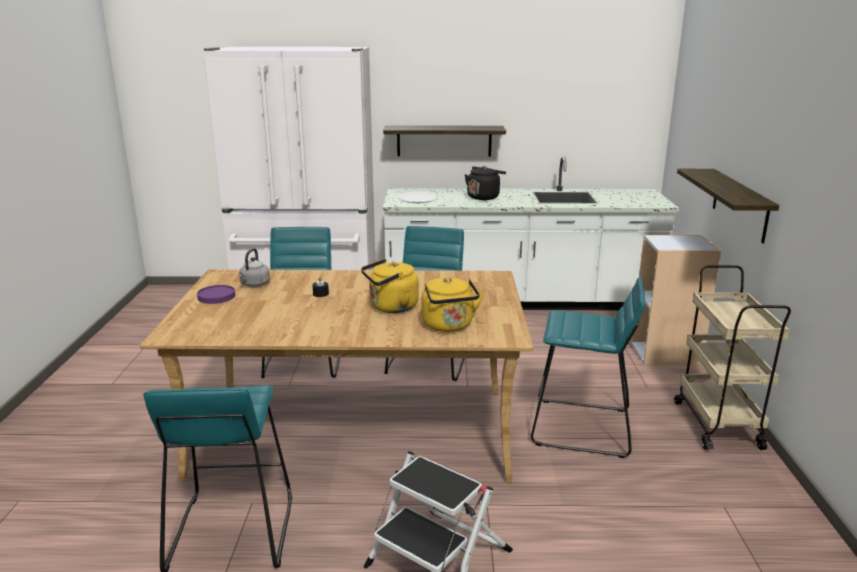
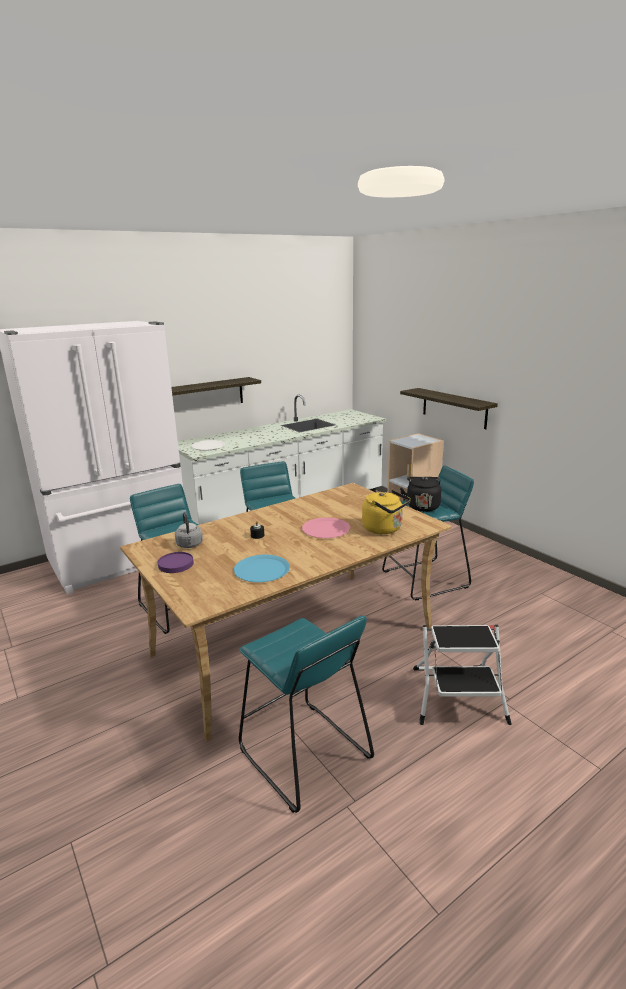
camera: 35 degrees left, 0 degrees up
(268, 324) = (261, 570): none -> blue plate
(391, 307) = (326, 529): yellow kettle -> pink plate
(484, 197) = (255, 435): black kettle -> black kettle (422, 506)
(717, 425) = (486, 550): beige cart -> none

